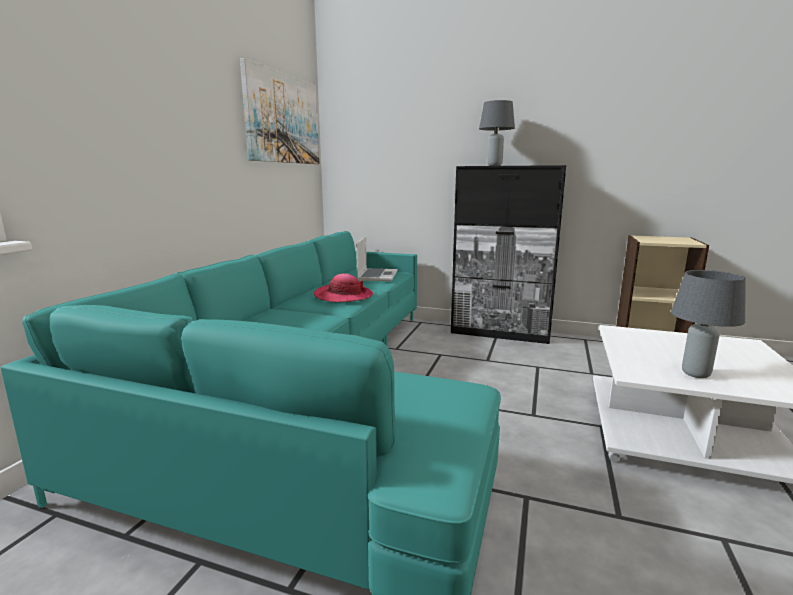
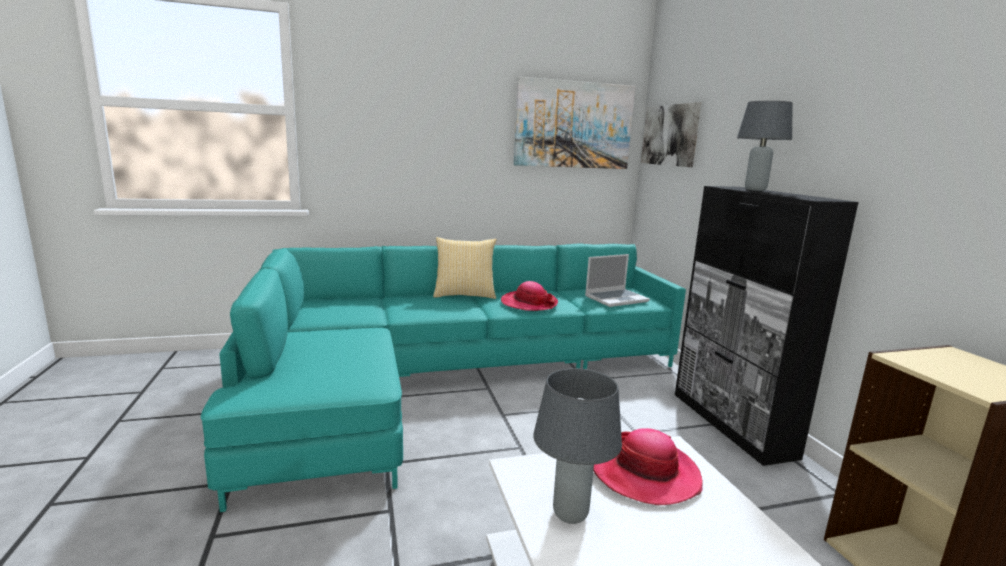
camera: 55 degrees right, 0 degrees up
(276, 309) = (464, 295): none -> pillow
(364, 131) = (670, 135): none -> picture
(644, 343) = (644, 472): none -> hat

